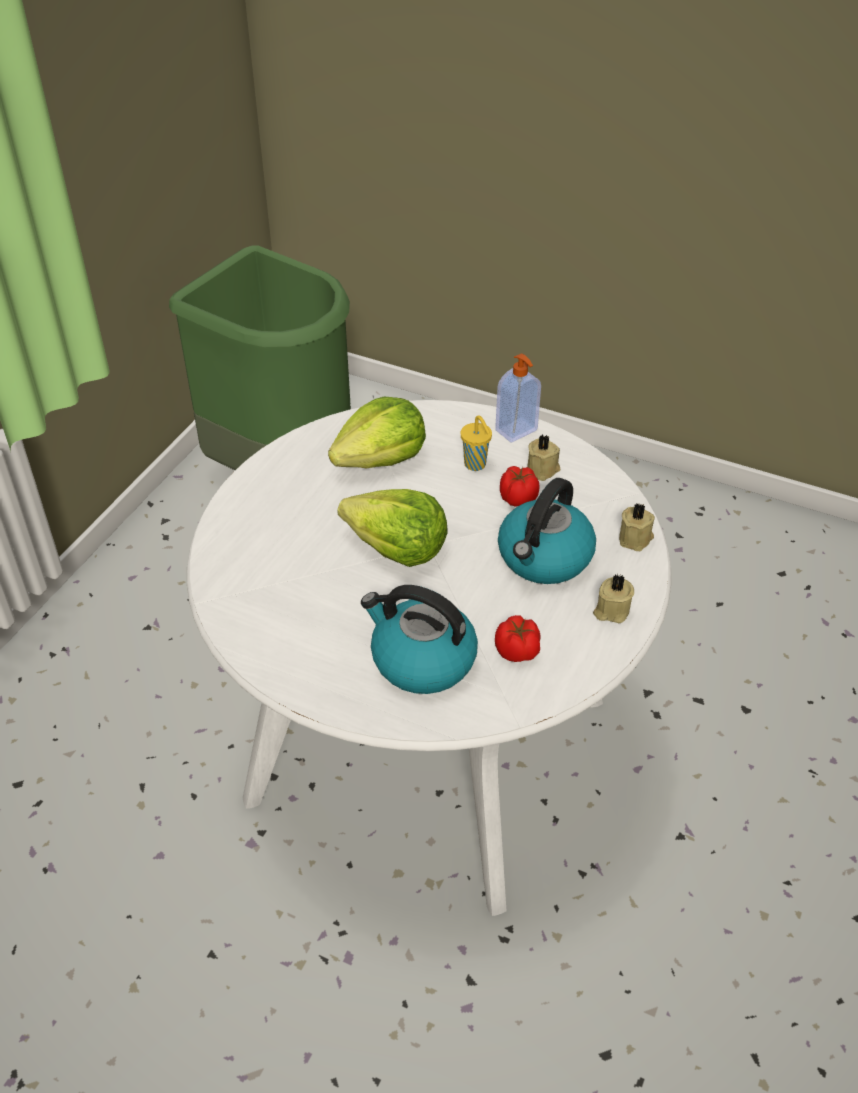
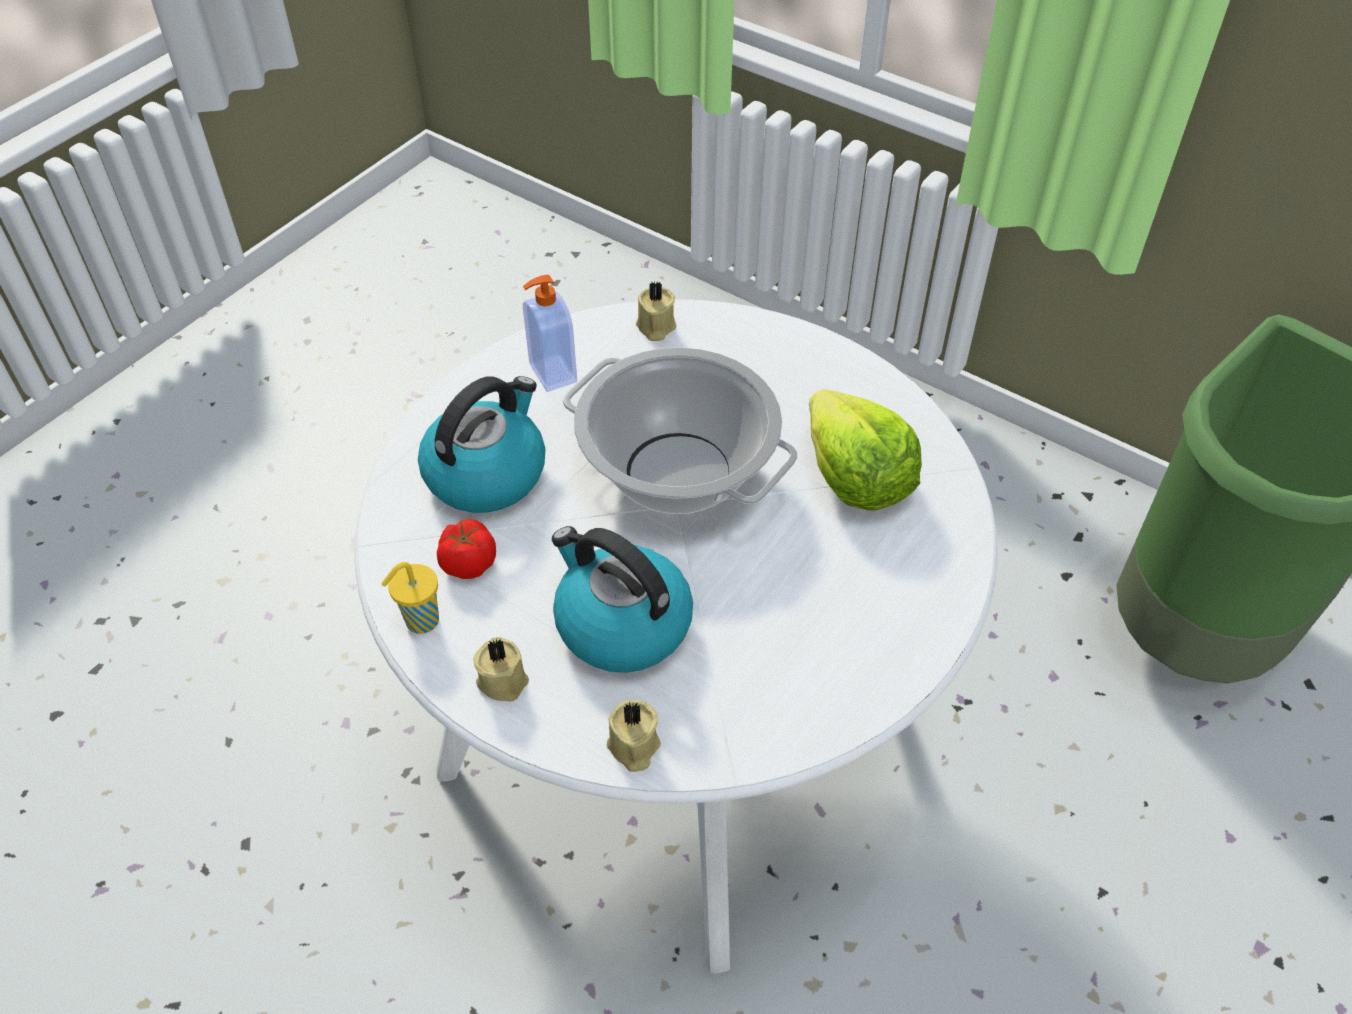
camera: 100 degrees right, 5 degrees up
(397, 548) = (676, 473): lettuce -> cooking pot
(476, 465) = (830, 580): yellow cup -> yellow cup (420, 622)
(517, 431) = (907, 646): soap dispenser -> soap dispenser (551, 374)
(517, 497) = (751, 617): tomato -> none
(543, 470) = (808, 661): beige candle -> beige candle (655, 327)

